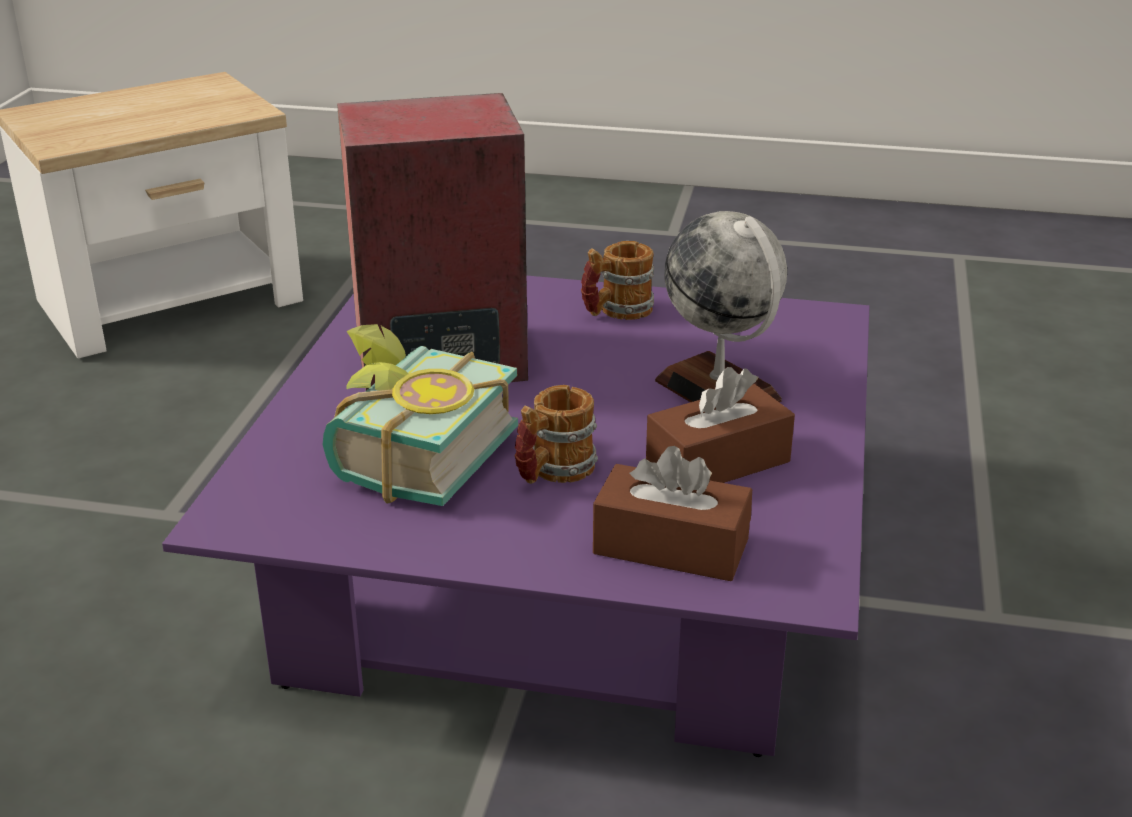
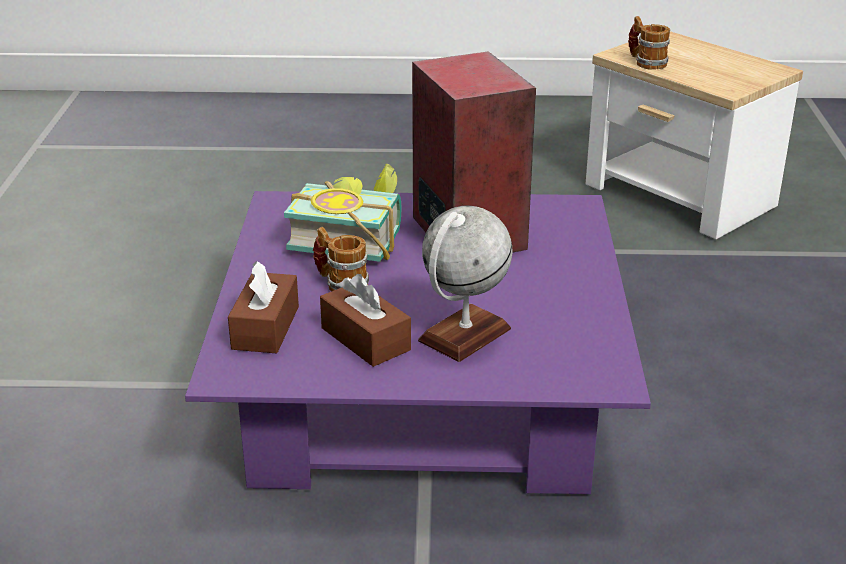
camera: 80 degrees right, 0 degrees up
(616, 311) = (571, 287): mug -> mug (646, 62)

